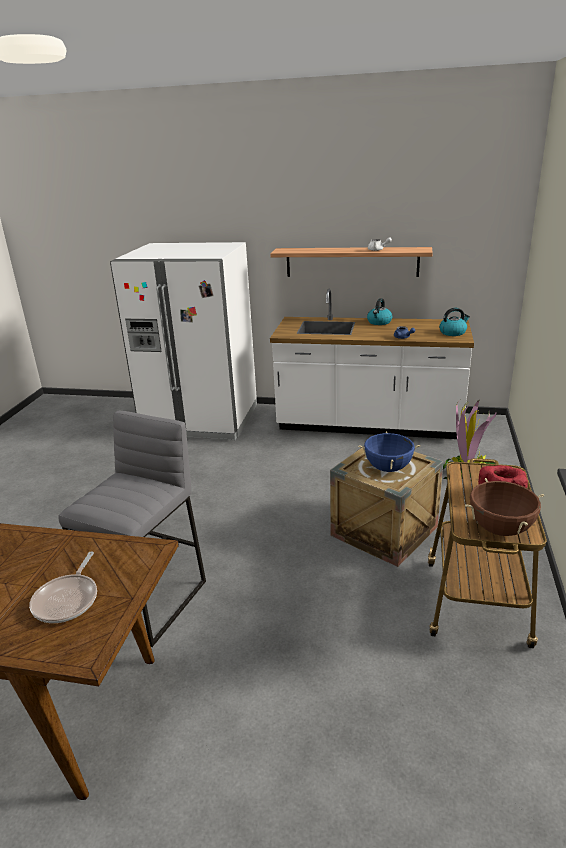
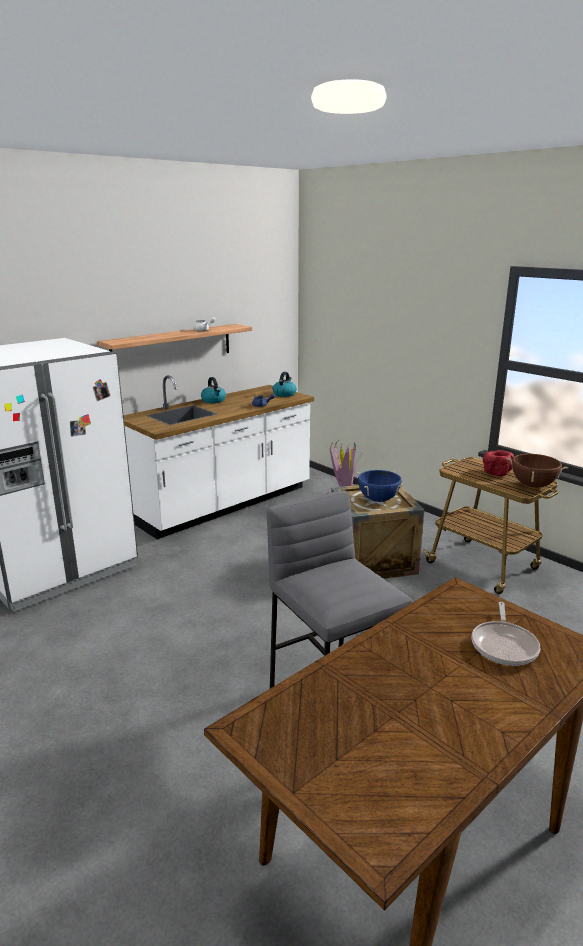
camera: 55 degrees left, 5 degrees down
(68, 600) = (504, 645): frying pan -> frying pan turned 60 degrees clockwise

